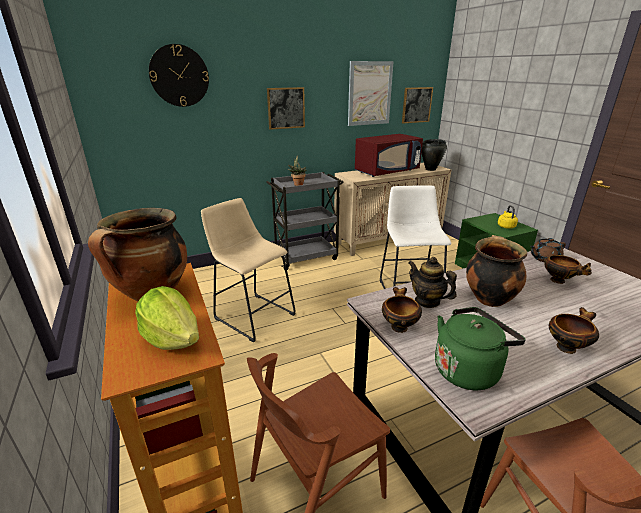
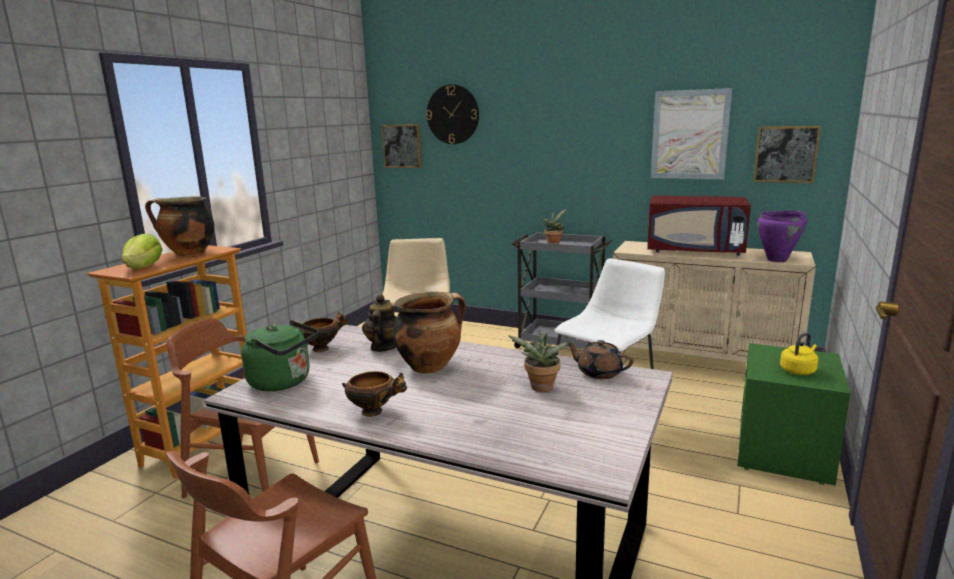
camera: 50 degrees right, 10 degrees down
(286, 108) = (562, 150): picture -> picture (402, 146)
(431, 169) = (777, 260): black cooking pot -> purple cooking pot
(559, 281) = (540, 389): bowl -> potted plant

